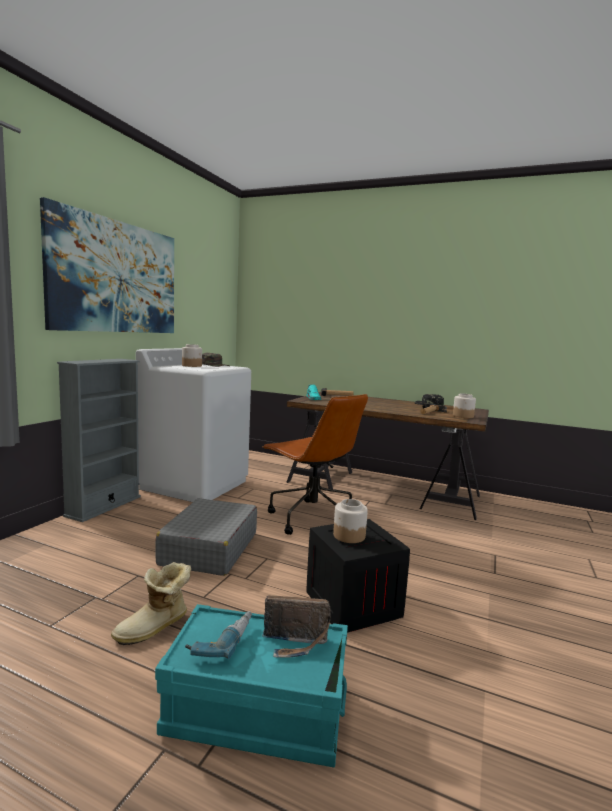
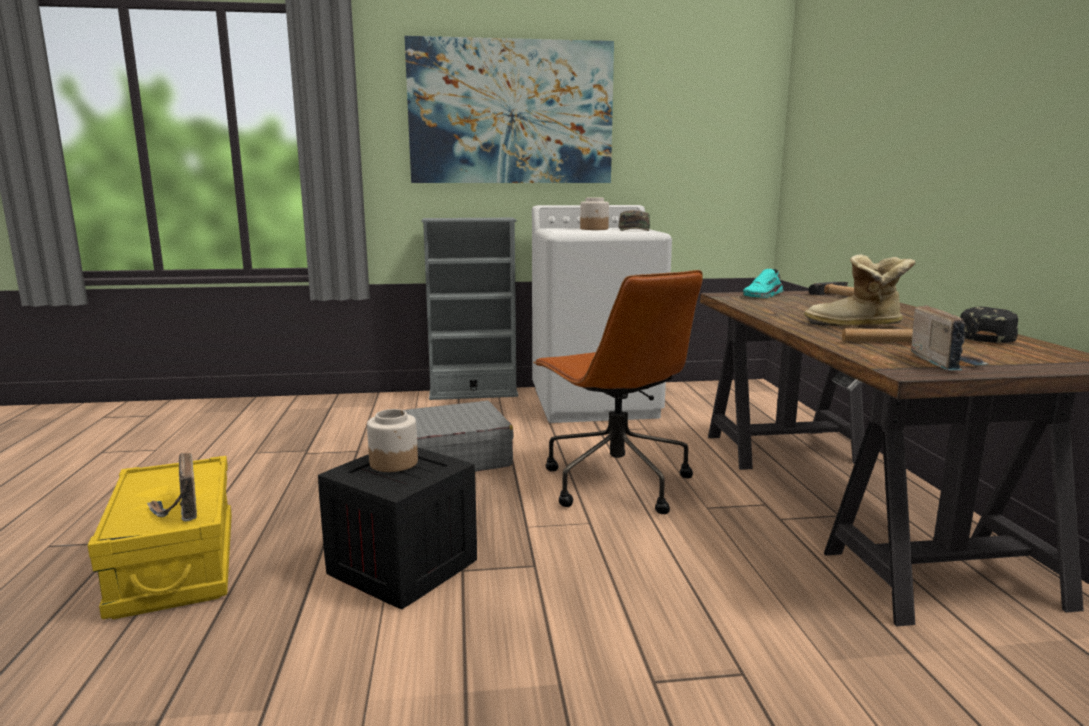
camera: 60 degrees right, 5 degrees up
(155, 628) = (276, 486): boot -> boot (856, 326)
(221, 639) = (171, 478): power drill -> none
(256, 711) = (176, 564): turquoise storage box -> yellow storage box
(311, 518) = (614, 482): brown office chair -> brown office chair turned 45 degrees counterclockwise
(463, 416) = (944, 362): jar -> radio

